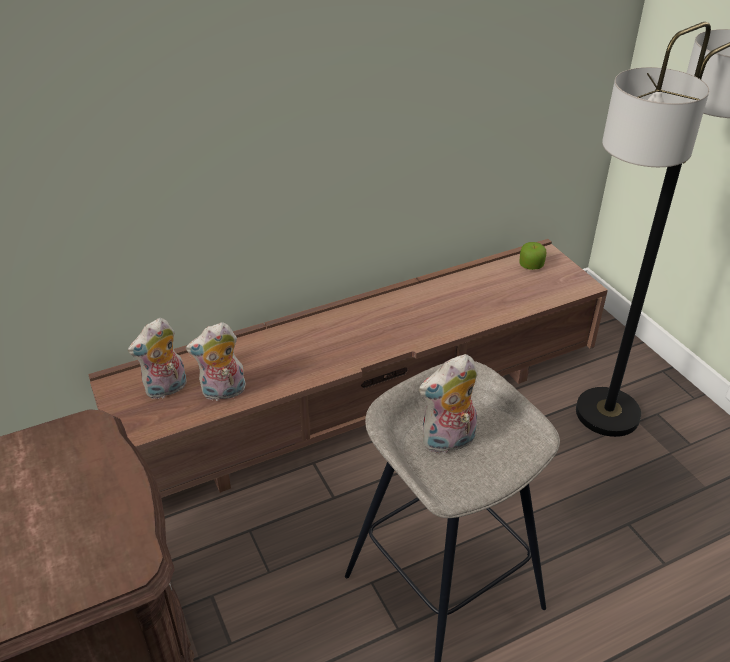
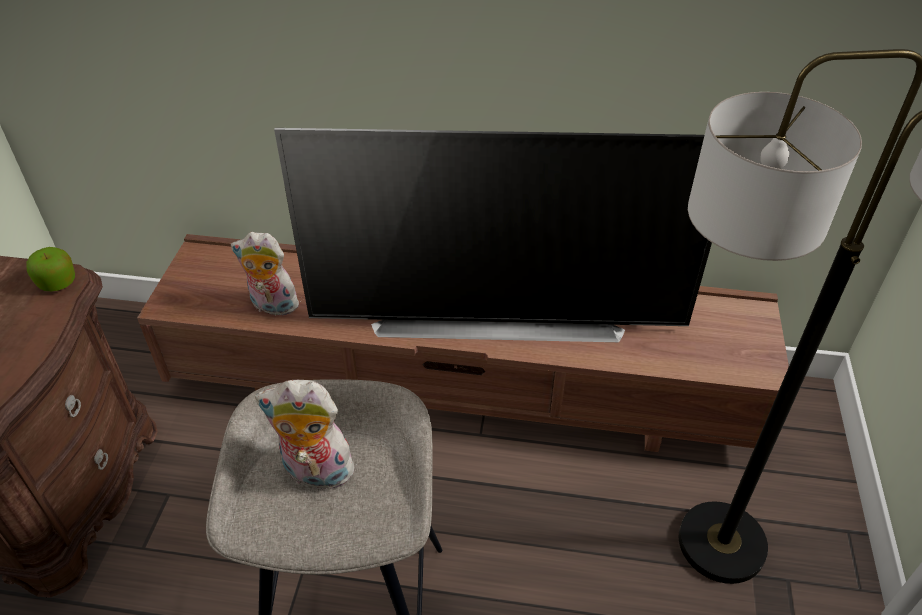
camera: 35 degrees right, 5 degrees up
(166, 389) = (231, 279): plush toy -> none
(396, 325) = (497, 316): none -> television
(531, 265) = (722, 318): apple -> apple (57, 283)

